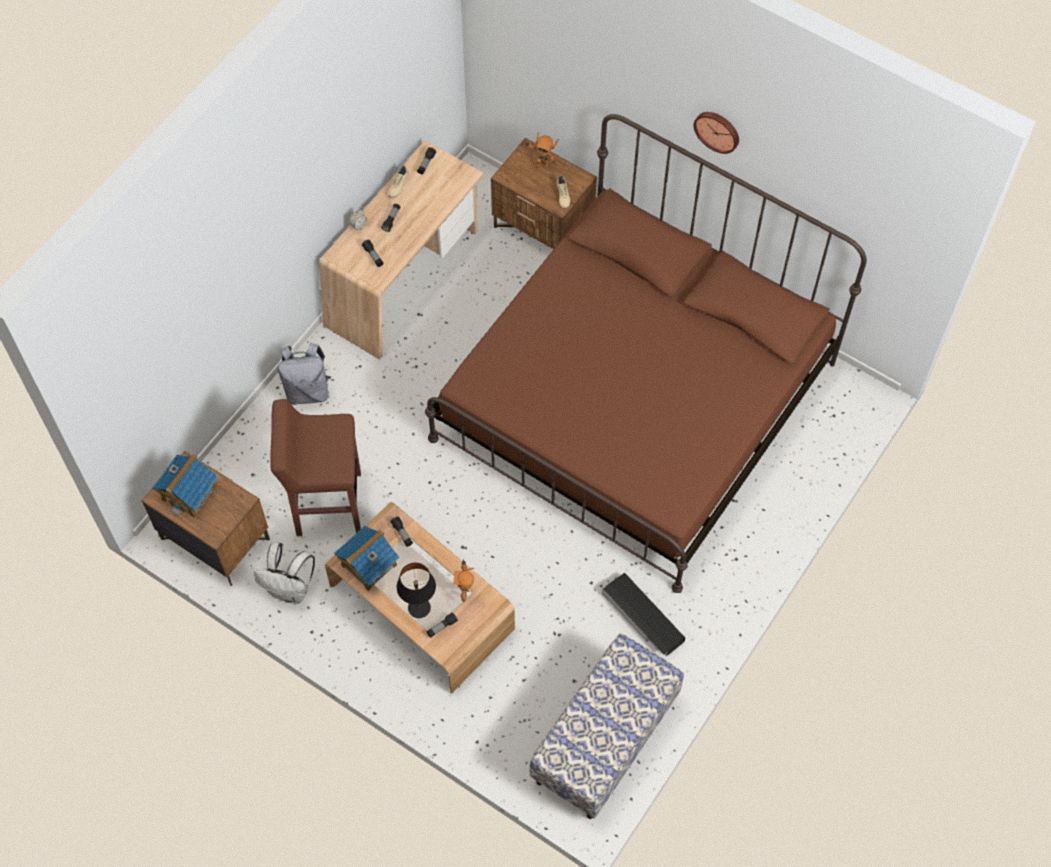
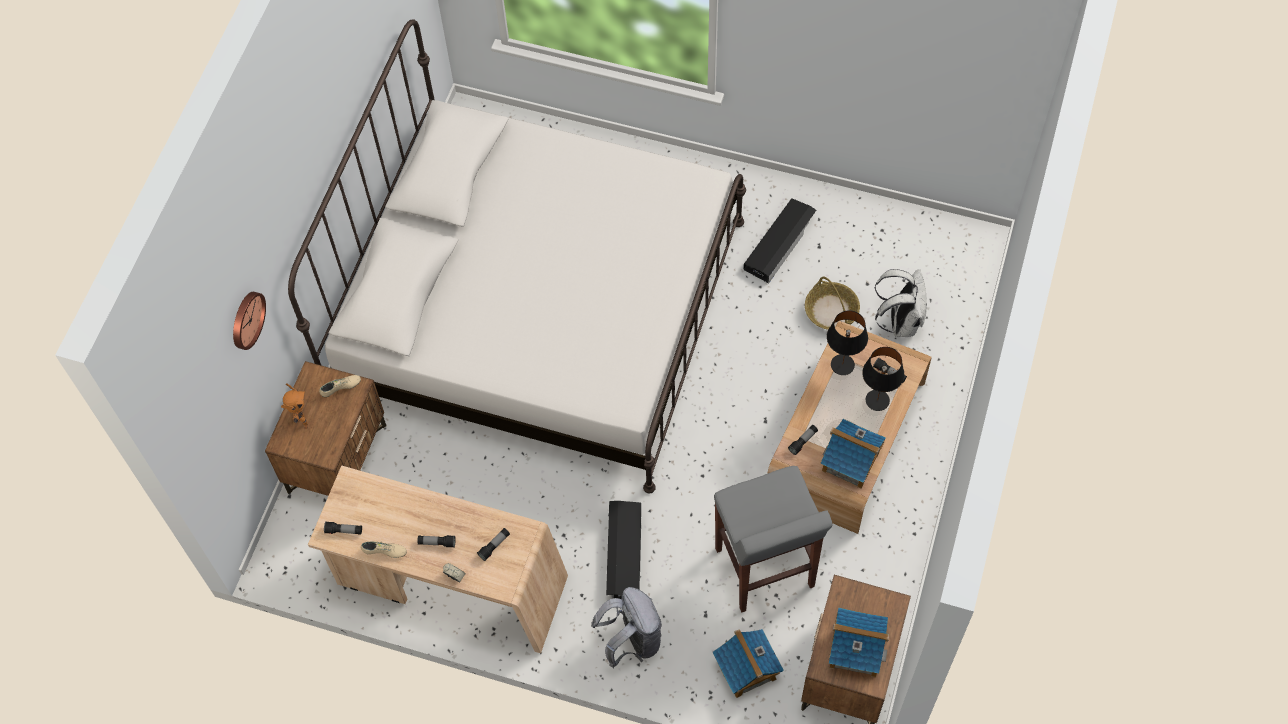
camera: 105 degrees left, 0 degrees up
(249, 464) = (746, 670): none -> toy house
(290, 590) = (877, 571): white backpack -> white backpack (900, 321)
(327, 504) = (764, 569): brown stool -> grey stool
(383, 404) = (623, 553): none -> black storage box
(465, 591) = (842, 364): toy robot -> black table lamp
(554, 639) = (831, 311): none -> basket
(605, 740) = (914, 243): bench -> none
(635, 400) = (539, 310): brown bed -> white bed
(717, 130) = (320, 138): wall clock -> wall clock (246, 319)

